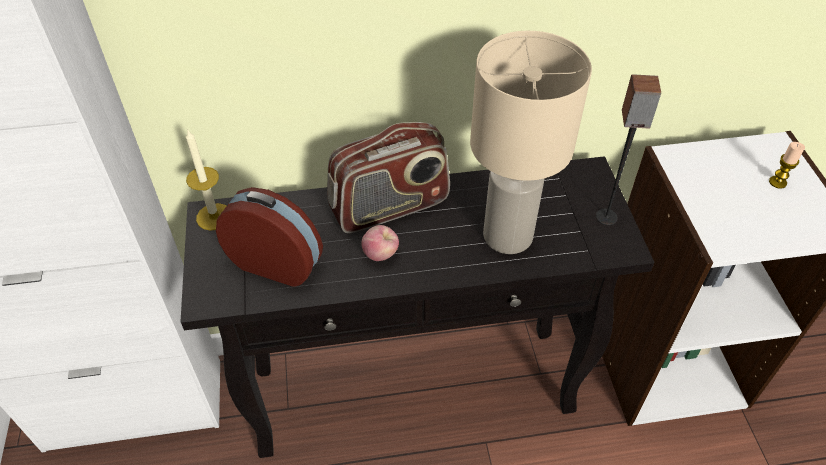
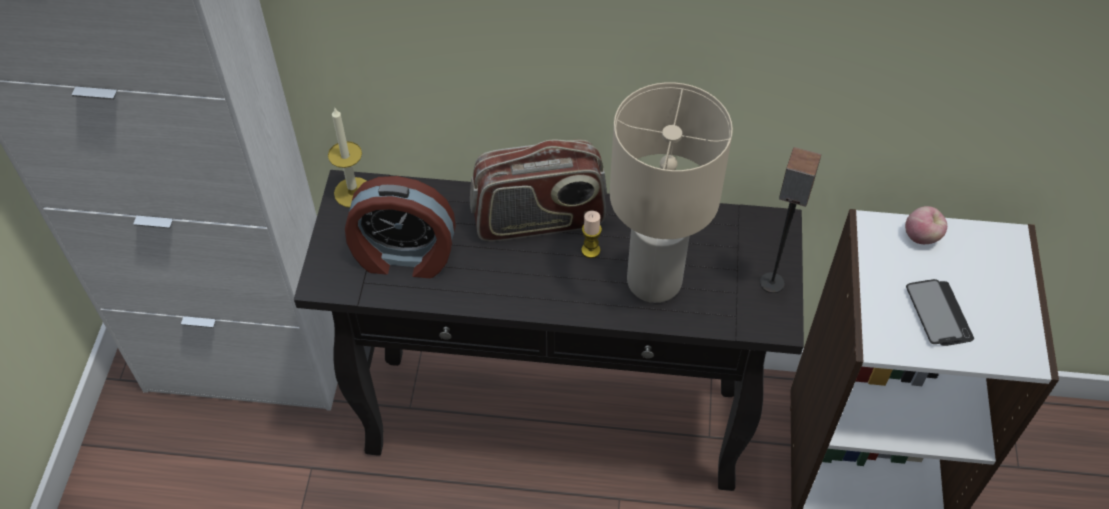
camera: 15 degrees right, 5 degrees up
(277, 262) = (404, 256): alarm clock -> alarm clock turned 150 degrees clockwise
(381, 254) = (512, 272): apple -> apple (921, 237)
(753, 211) = (938, 314): none -> phone
(777, 182) = (984, 285): candle -> candle (590, 250)

